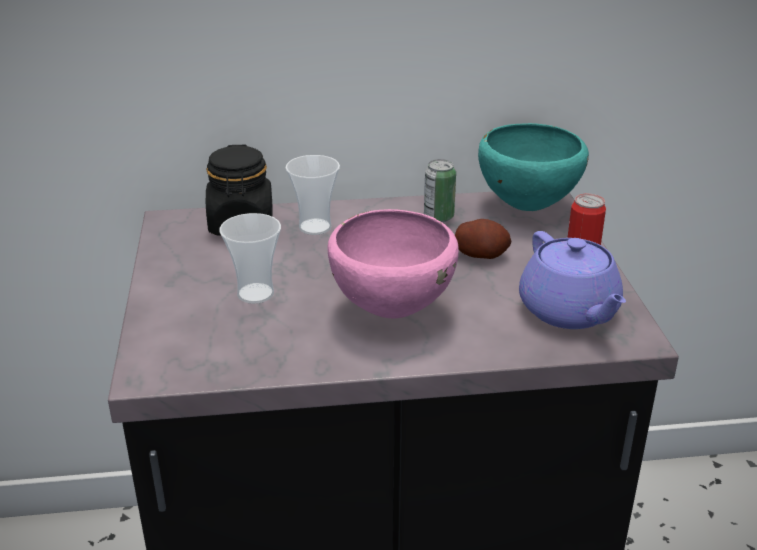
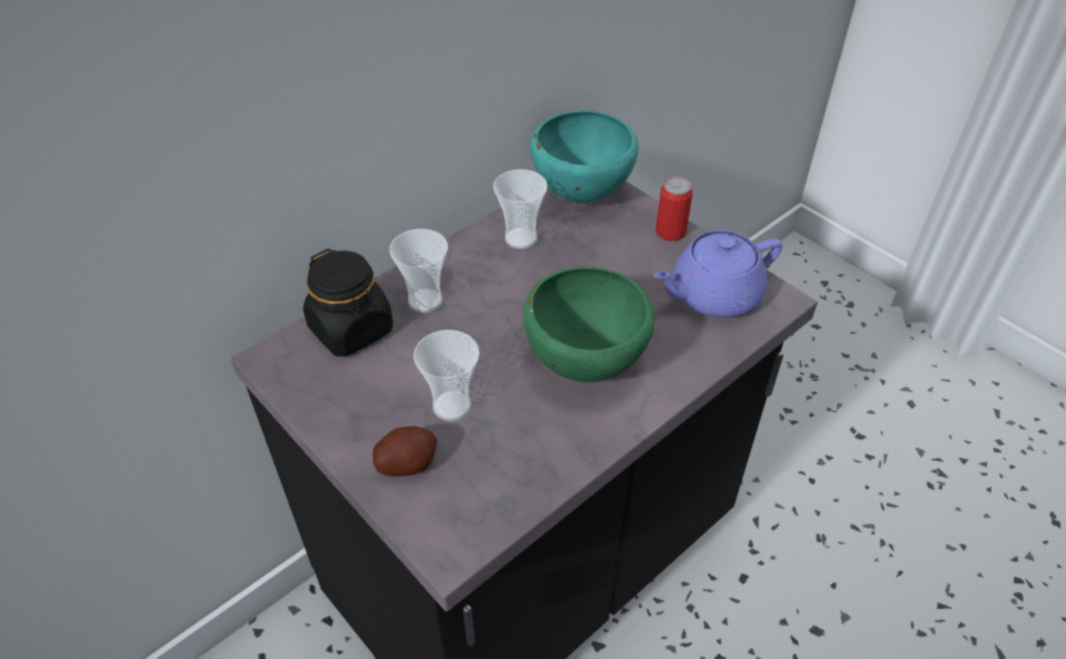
camera: 35 degrees left, 15 degrees up
(390, 311) = (583, 365): pink bowl -> green bowl
(438, 217) = (521, 238): can -> cup
(481, 255) = (595, 266): potato -> potato (407, 463)
(569, 311) = (713, 295): purple teapot -> purple teapot turned 120 degrees clockwise

